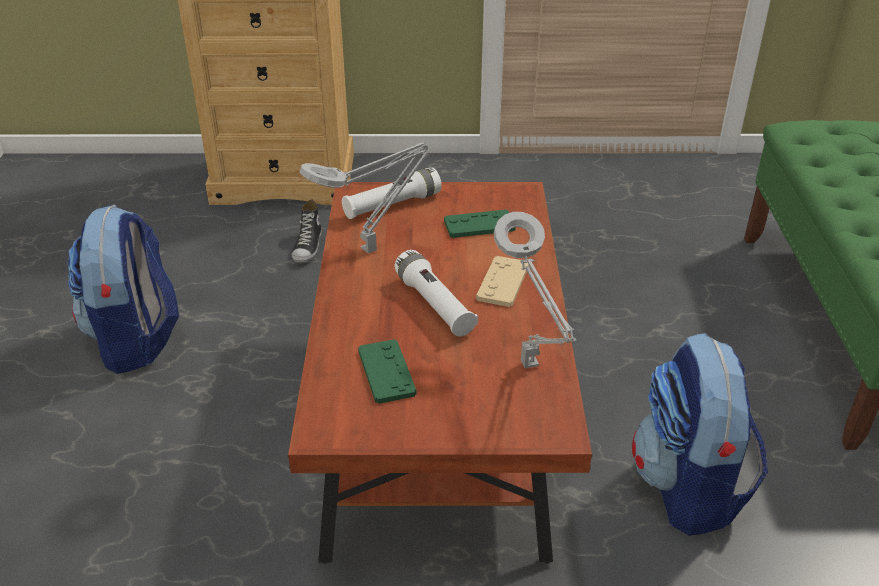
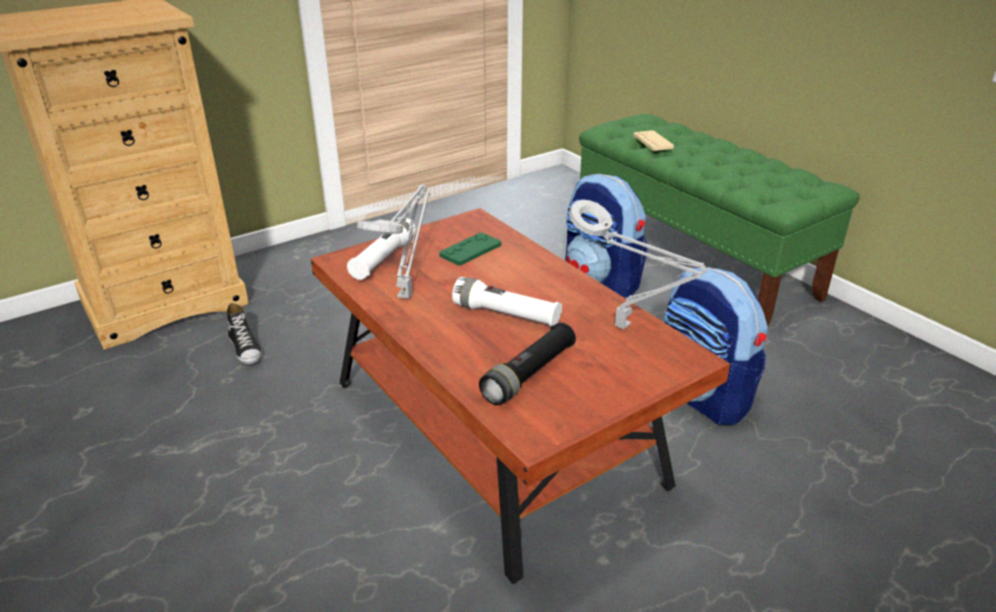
camera: 35 degrees left, 5 degrees down
(136, 340) = (143, 495): backpack -> backpack (602, 282)
(386, 372) = (529, 374): green game controller -> black flashlight
(503, 282) = (536, 281): beige game controller -> beige game controller (653, 142)

